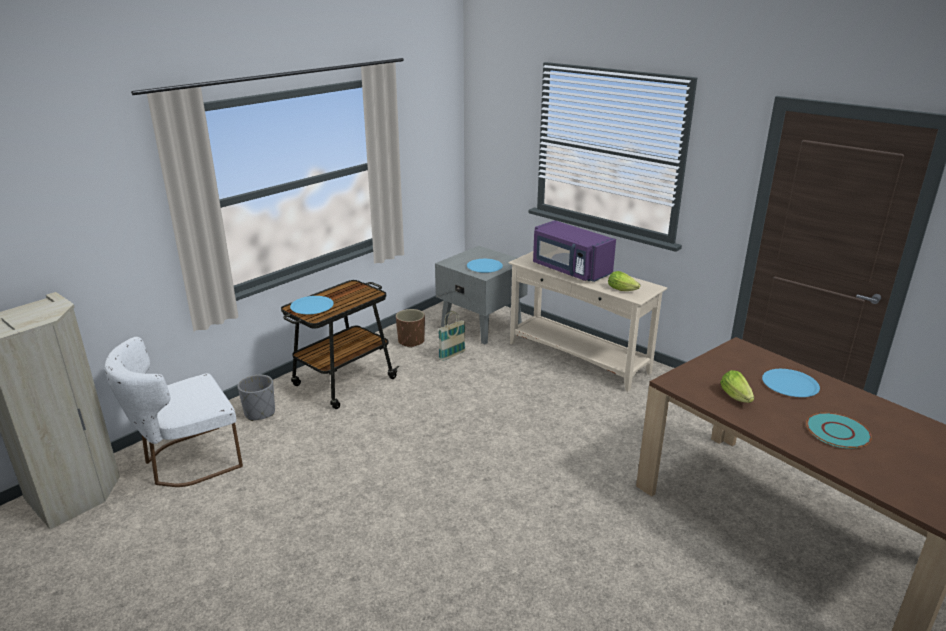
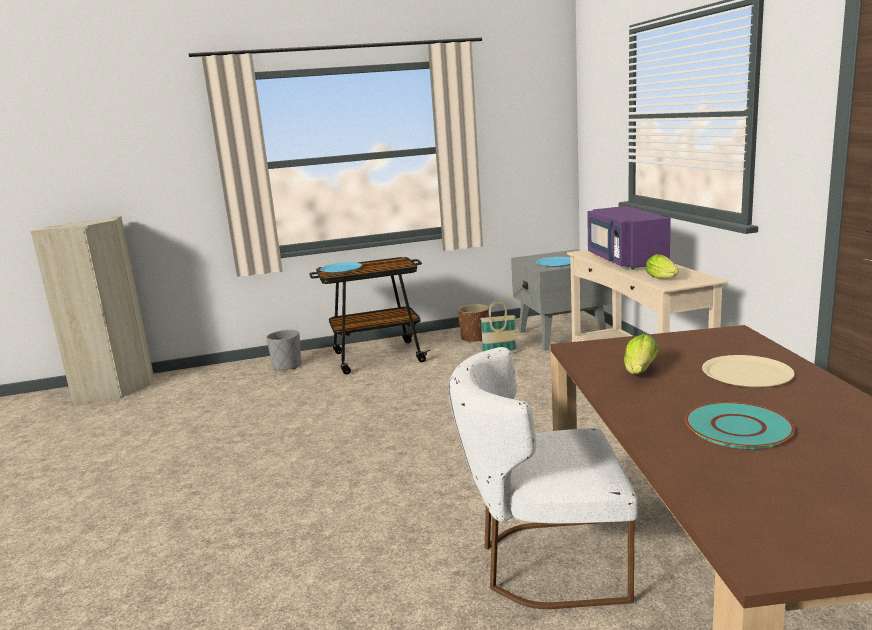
camera: 35 degrees right, 10 degrees down
(187, 461) = (199, 385): white chair -> white chair (543, 563)
(790, 384) = (746, 373): blue plate -> beige plate

